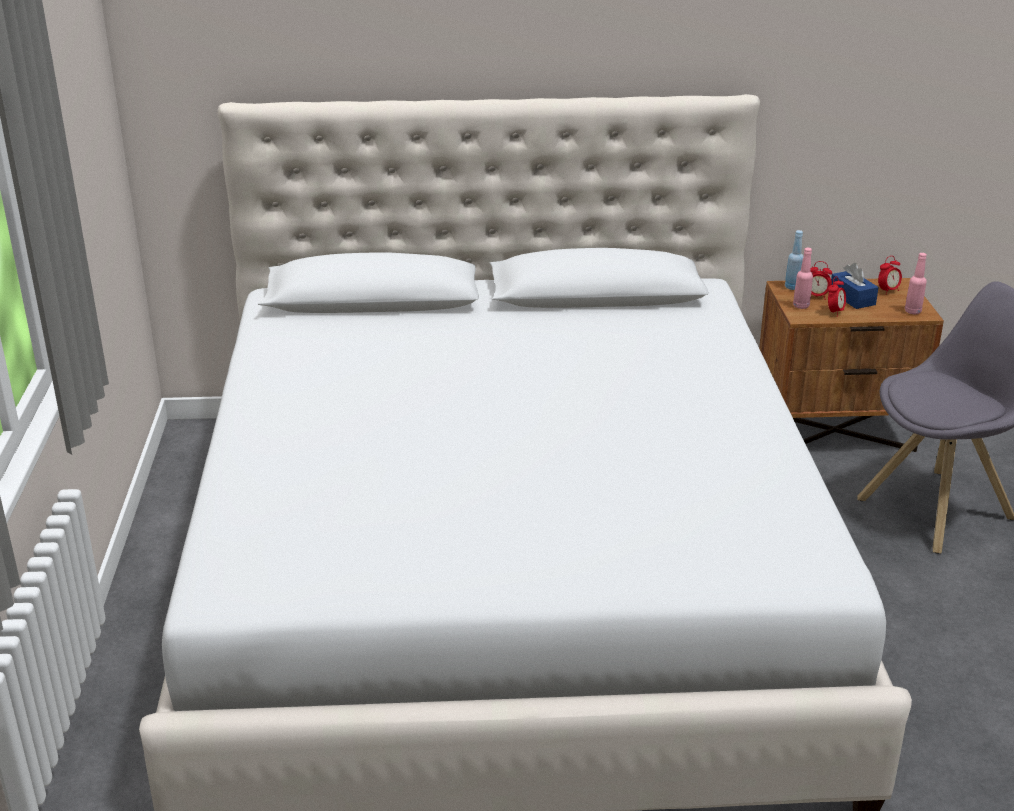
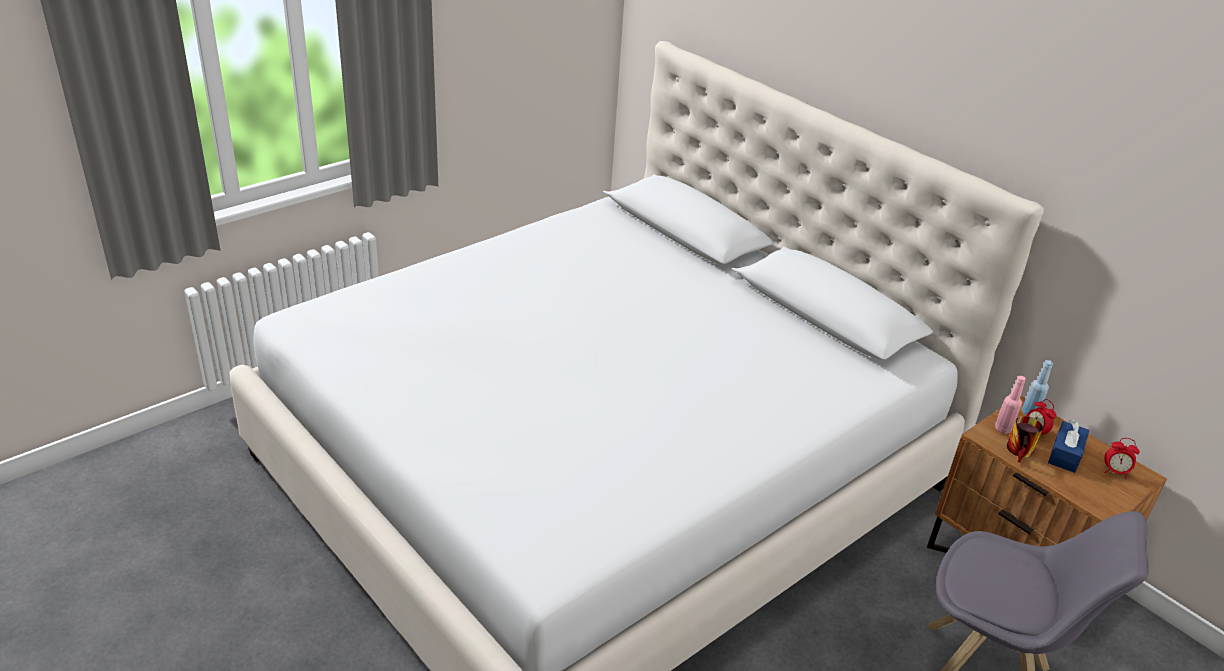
camera: 50 degrees right, 5 degrees up
(834, 312) = (1022, 452): alarm clock -> mug
(912, 311) = (1098, 500): pink bottle -> none

